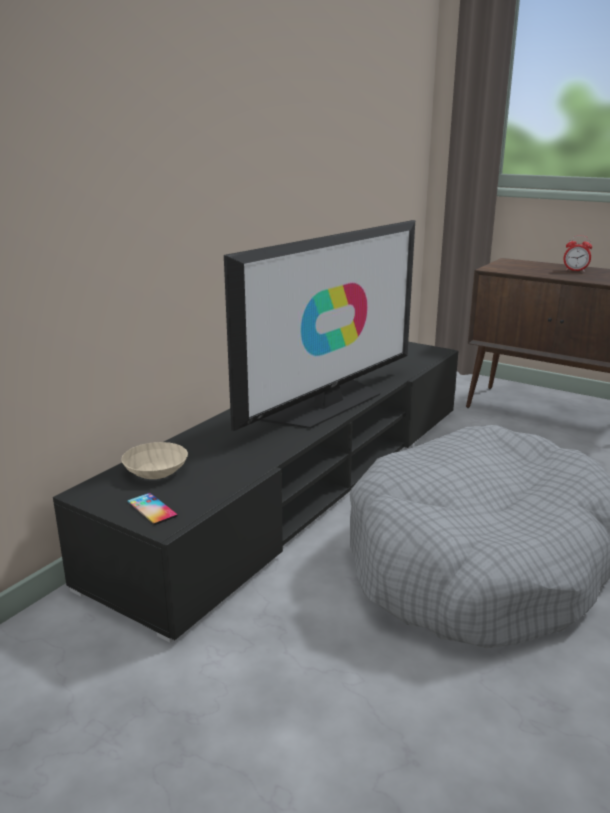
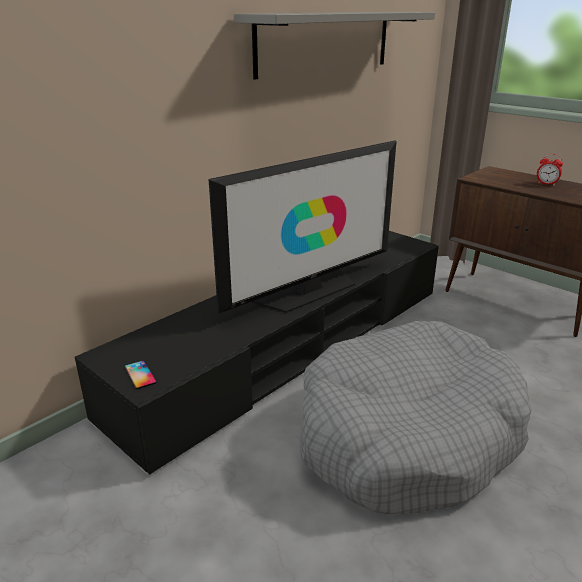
camera: 10 degrees right, 5 degrees up
(155, 470) = (155, 340): beige bowl -> none
(322, 108) = (325, 42): none -> grey shelf

